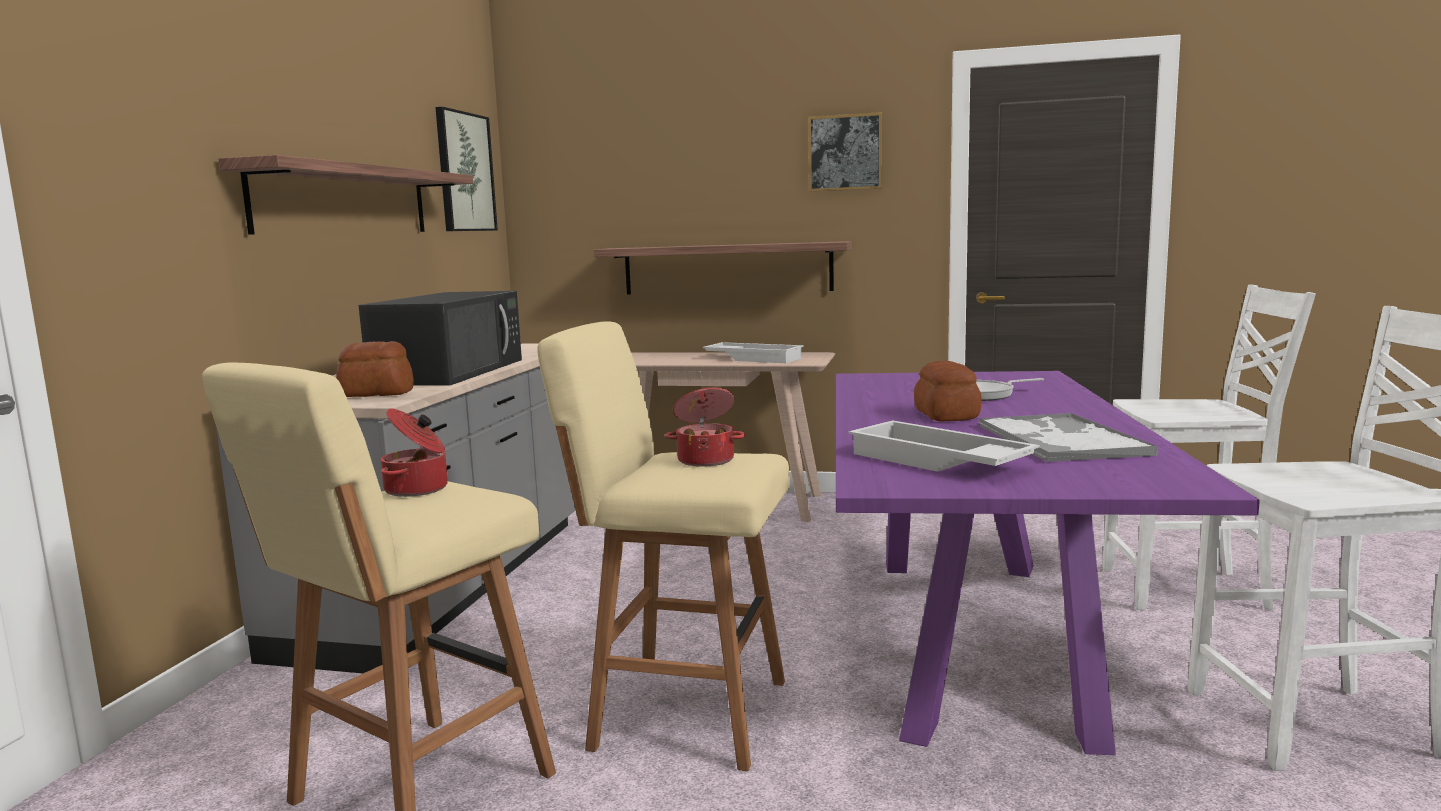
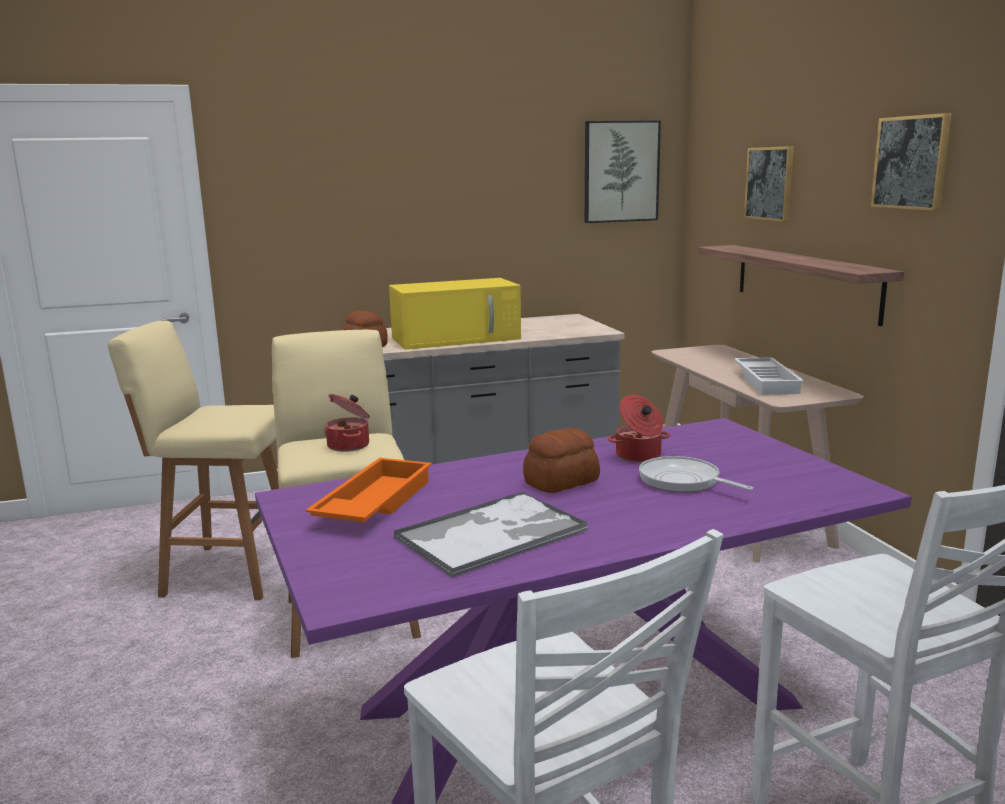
camera: 60 degrees right, 5 degrees up
(344, 201) = (459, 205): shelf -> none
(418, 489) = (245, 409): cooking pot -> cooking pot (638, 456)
(451, 371) = (457, 338): black microwave -> yellow microwave
(659, 181) = (769, 183): none -> picture
(936, 461) = (372, 503): white tray -> orange tray

